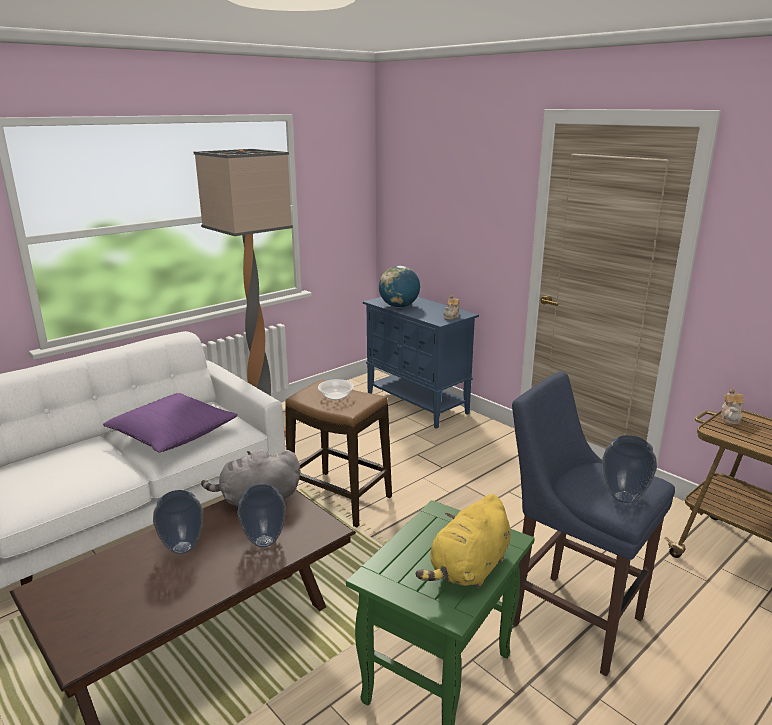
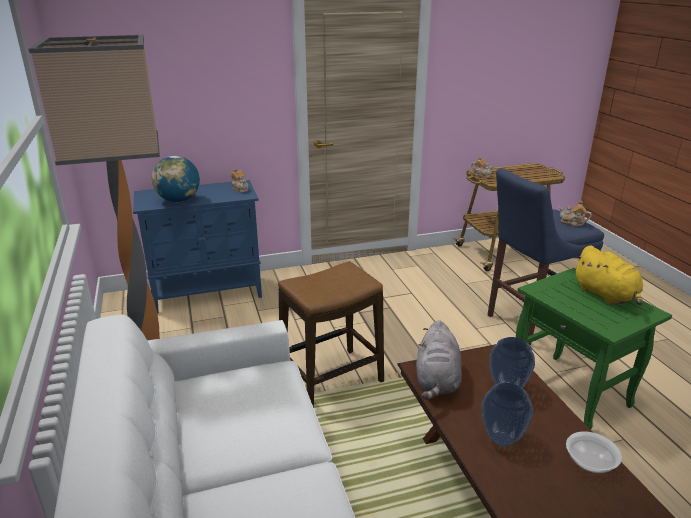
camera: 65 degrees left, 5 degrees up
(173, 434) = (254, 419): purple pillow -> none
(336, 396) = (327, 282): bowl -> bowl (590, 461)
(623, 498) = (572, 223): vase -> teapot

